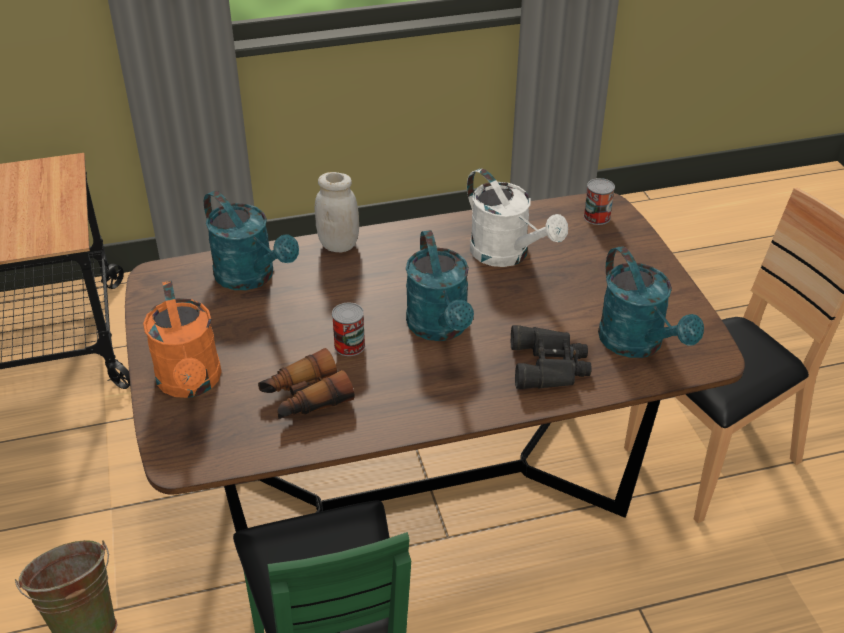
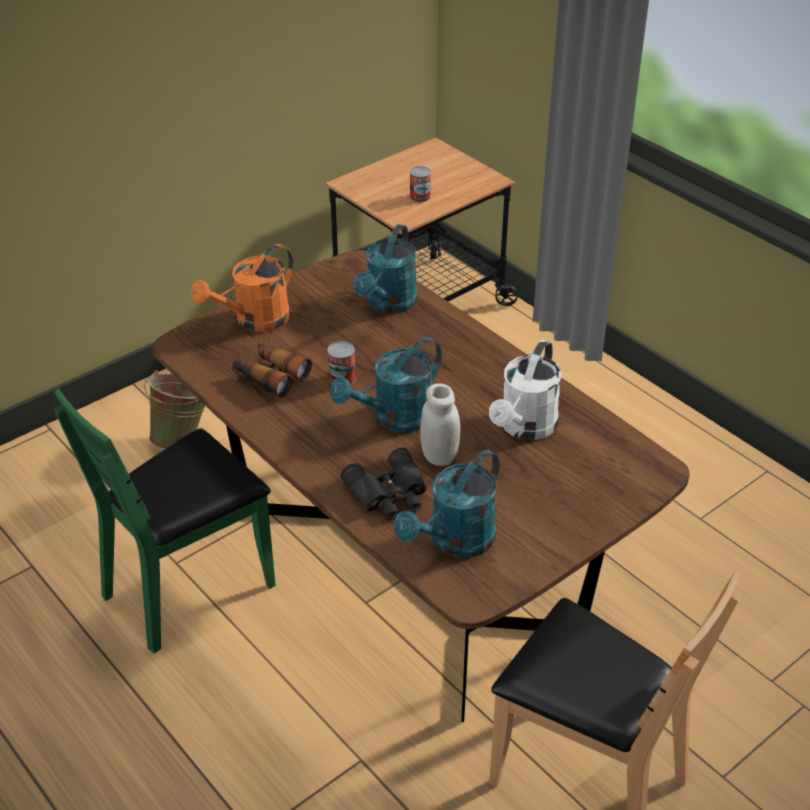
camera: 65 degrees right, 0 degrees up
(338, 245) = (463, 332): white jar -> white jar (439, 455)
(597, 217) = (634, 470): can -> can (420, 197)

